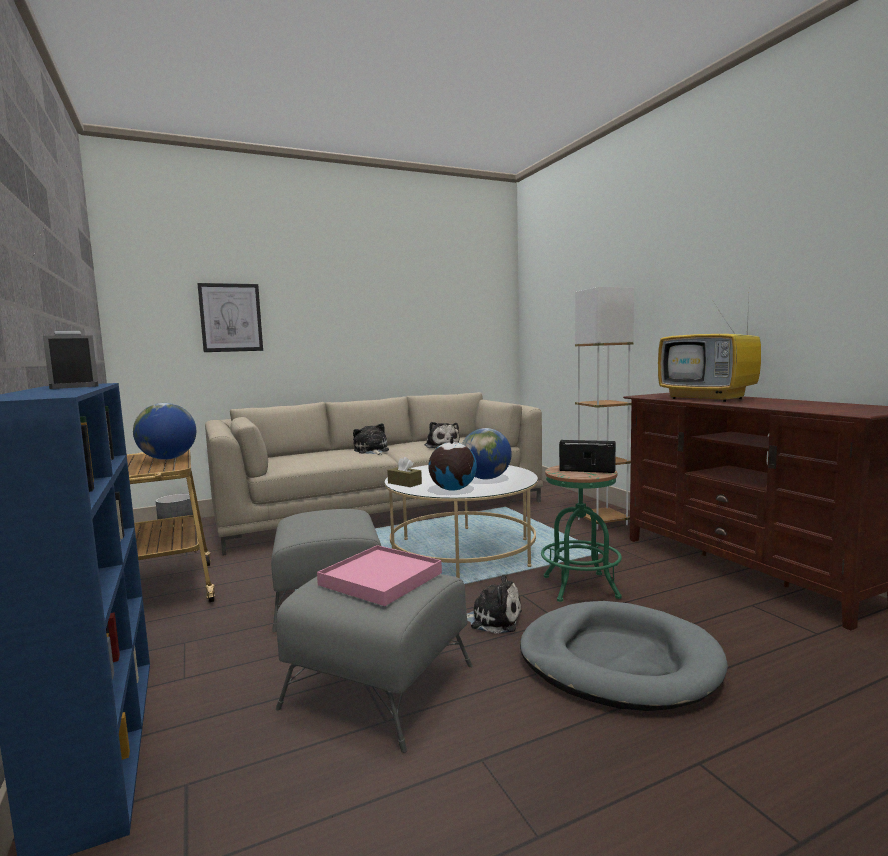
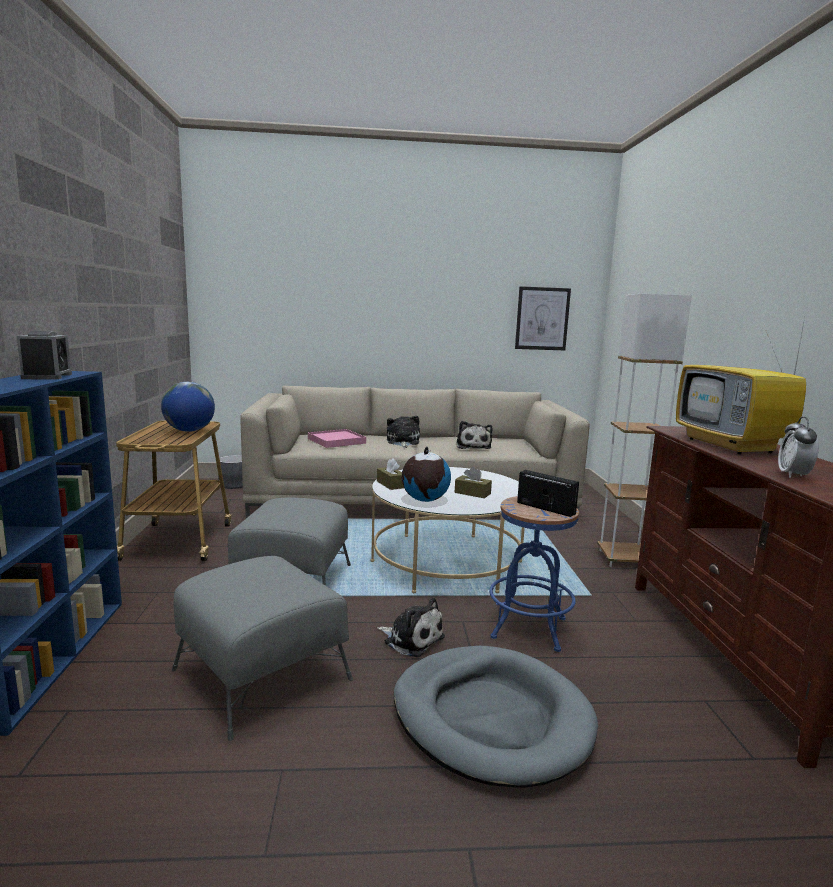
camera: 20 degrees right, 5 degrees up
(231, 317) = (296, 298): picture -> picture (542, 318)
(380, 579) = (265, 581): pink tray -> pink tray (336, 441)
(486, 478) = (472, 493): globe -> brown tissue box
(580, 587) = (529, 628): green stool -> blue stool
(785, 406) = (793, 475): none -> alarm clock

